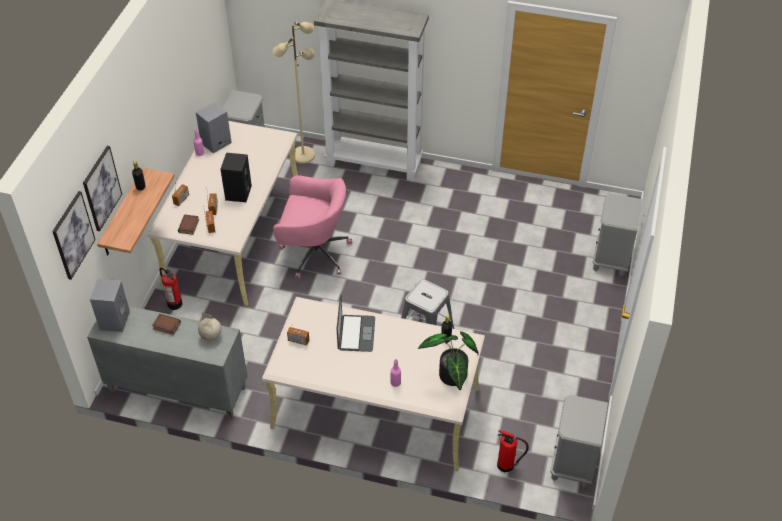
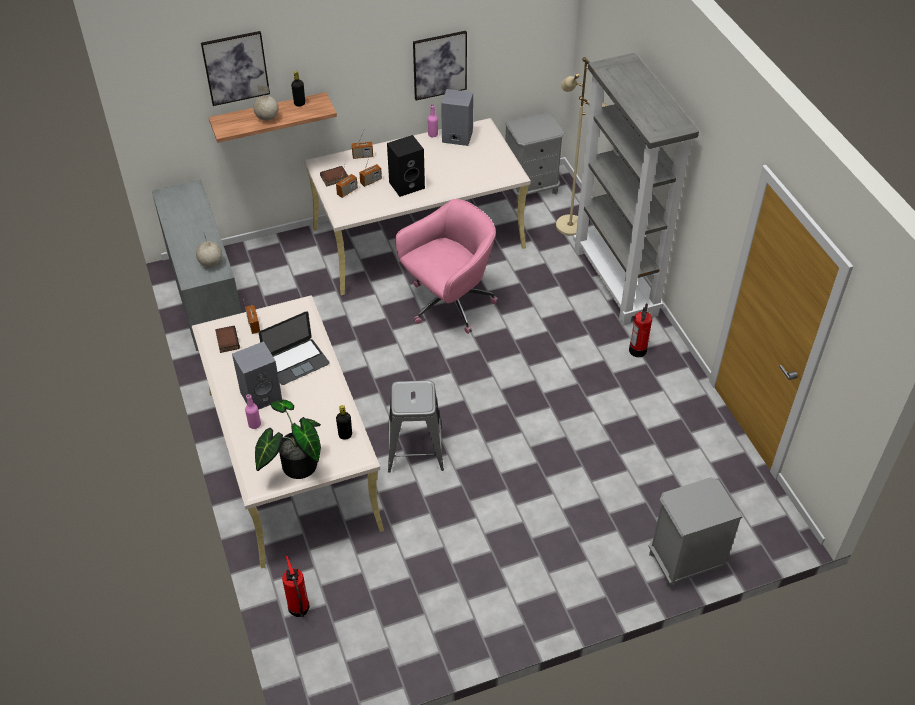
camera: 55 degrees right, 0 degrees up
(73, 235) = (166, 83): picture -> picture (439, 65)
(114, 319) = (182, 195): grey speaker -> grey speaker (261, 395)
(137, 211) = (267, 118): none -> globe
(166, 326) = (200, 229): book -> book (226, 341)
(175, 303) = (302, 248): fire extinguisher -> fire extinguisher (638, 350)
(313, 253) = (449, 304): pink office chair -> pink office chair turned 105 degrees counterclockwise
(573, 464) = (344, 672): grey nightstand -> none

